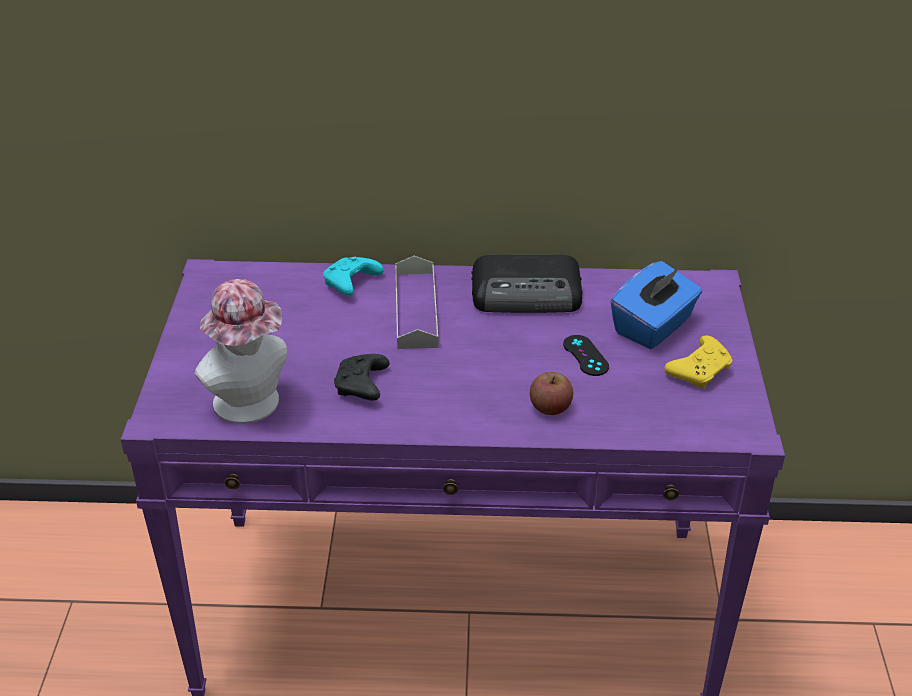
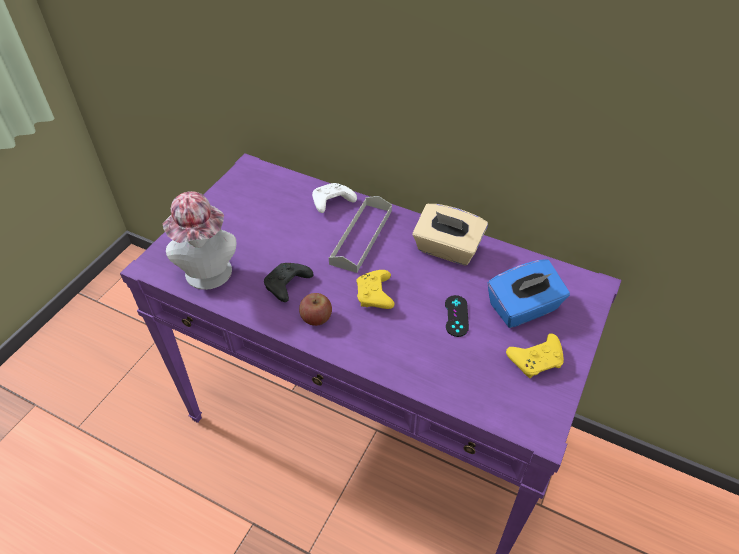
camera: 25 degrees right, 10 degrees up
(351, 284) = (331, 203): turquoise game controller -> white game controller
(478, 364) = (375, 296): none -> yellow game controller
(528, 294) = (447, 249): radio -> beige tissue box
(550, 407) = (403, 351): apple -> apple (316, 318)

